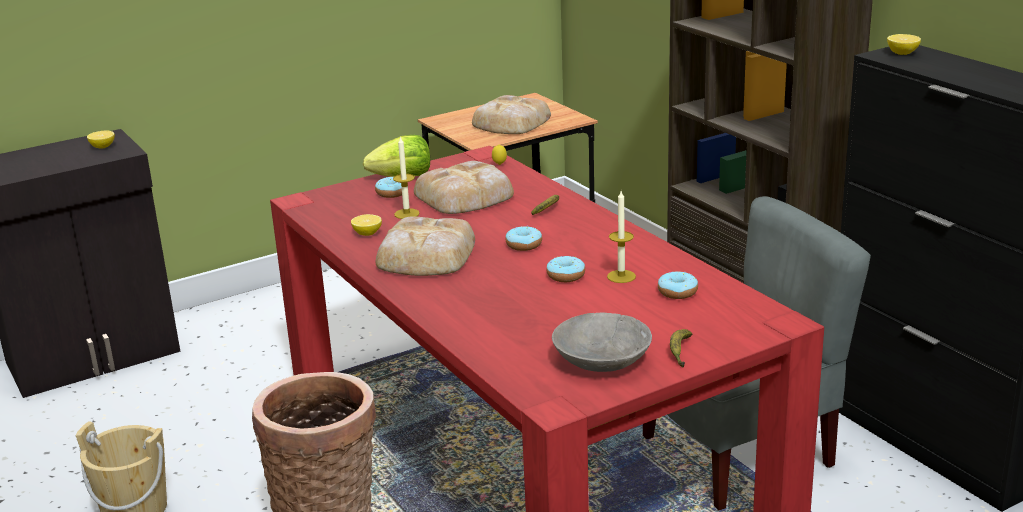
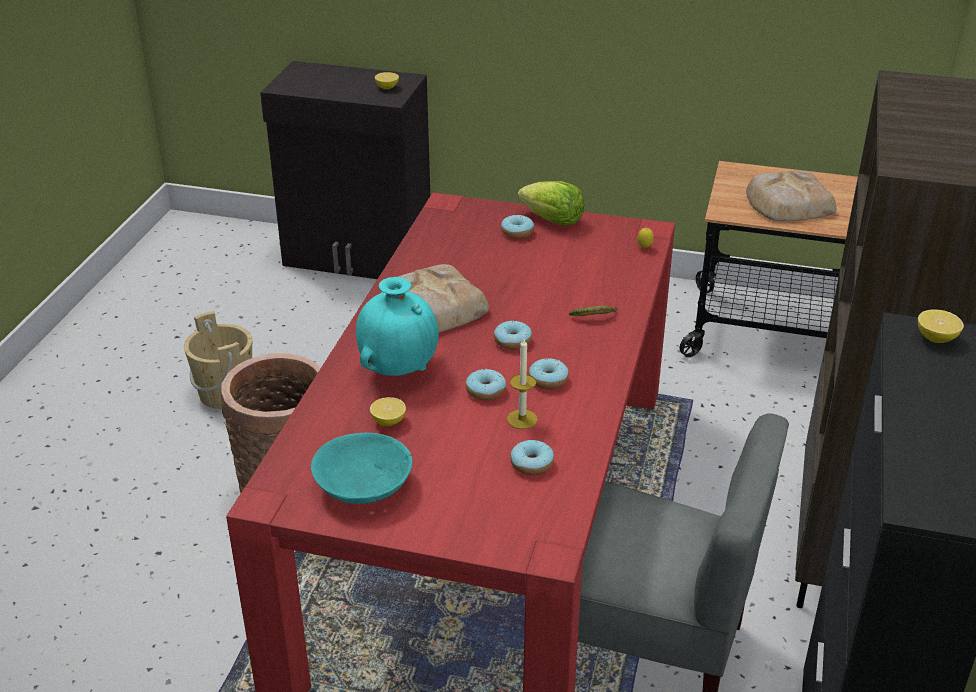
camera: 45 degrees right, 10 degrees up
(367, 233) = (434, 262): lemon -> lemon (388, 421)
(406, 214) = (491, 259): candle -> none
(466, 196) = (560, 267): bread -> none
(481, 296) = (399, 370): none -> turquoise vase
(592, 251) = (548, 380): none -> donut
(601, 361) = (362, 486): grey bowl -> turquoise bowl
(680, 352) = (425, 520): banana -> none

